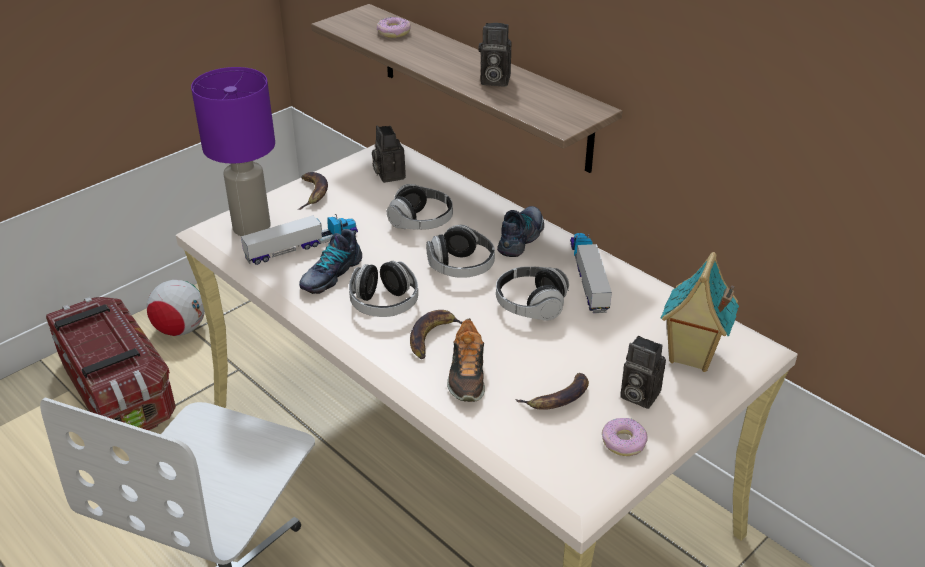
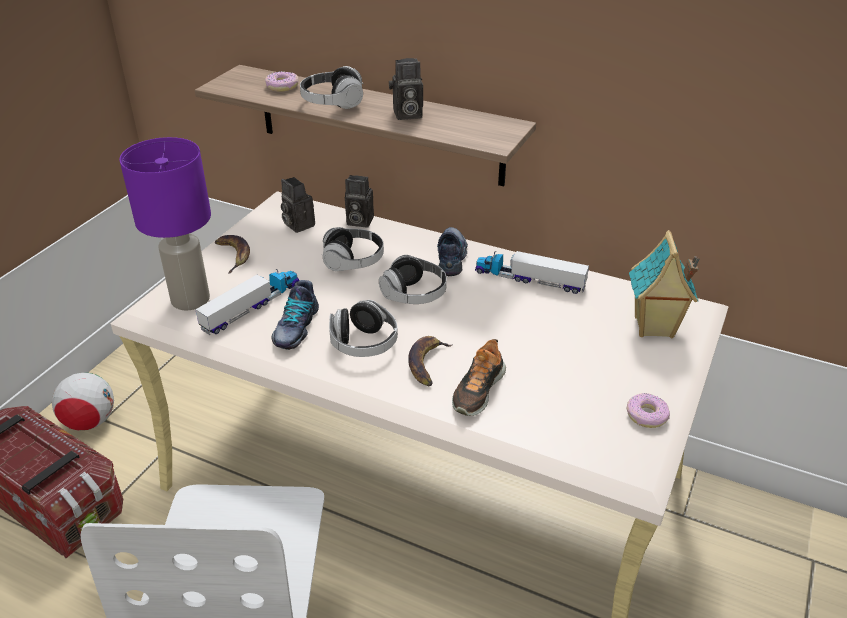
camera: 20 degrees left, 0 degrees up
(467, 375) = (478, 390): shoe -> shoe turned 45 degrees clockwise
(530, 305) = (496, 315): headphones -> headphones (333, 103)
(558, 398) = (569, 391): banana -> none
(588, 277) = (529, 279): toy truck -> toy truck turned 45 degrees counterclockwise
(637, 395) = (632, 371): camera -> camera (358, 221)

